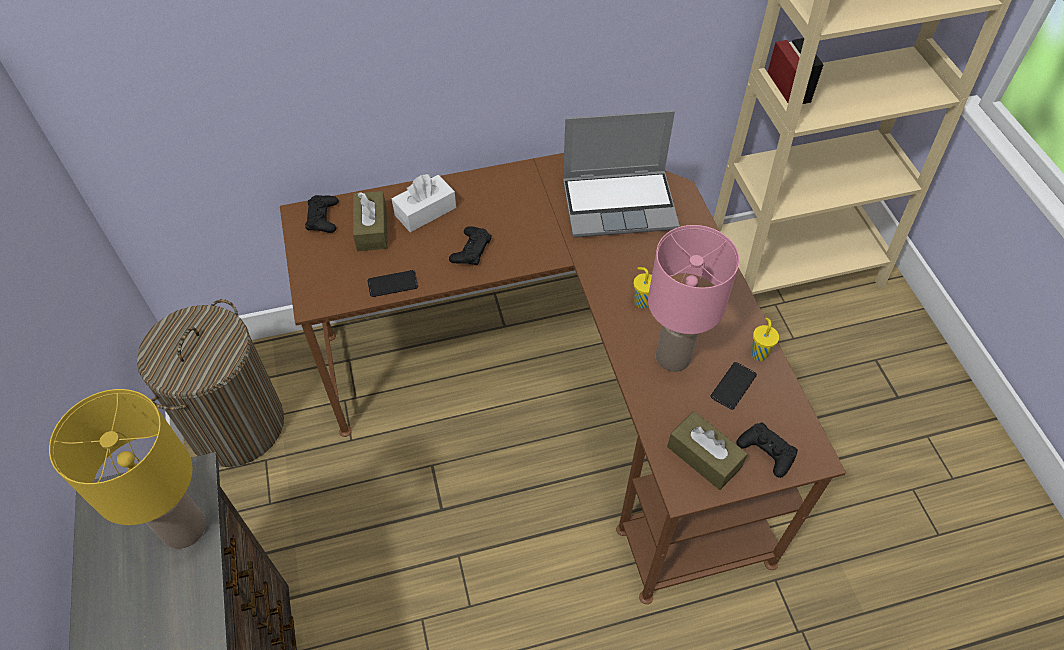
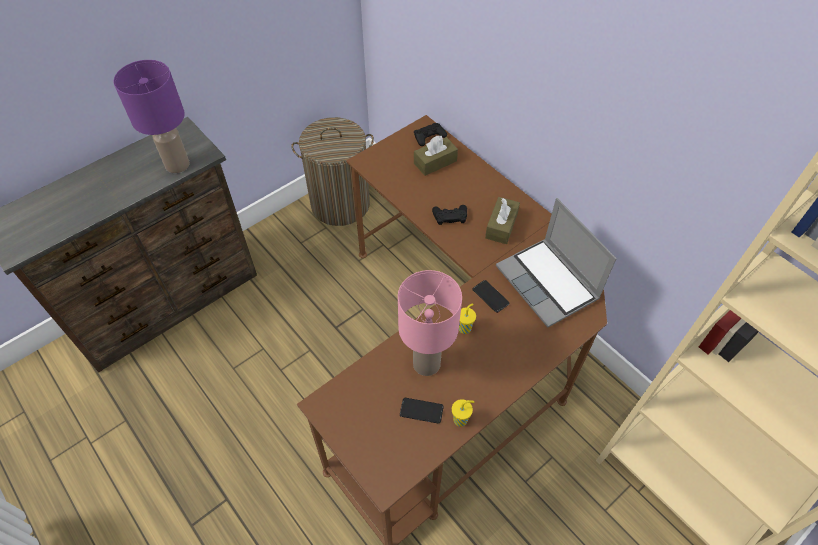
camera: 65 degrees right, 0 degrees up
(184, 529) = (177, 165): yellow table lamp -> purple table lamp
(393, 284) = (399, 190): phone -> phone (490, 296)
(425, 211) = (467, 181): white tissue box -> none
(704, 457) = (352, 409): brown tissue box -> brown tissue box (501, 226)
(766, 451) = (375, 450): black game controller -> none

